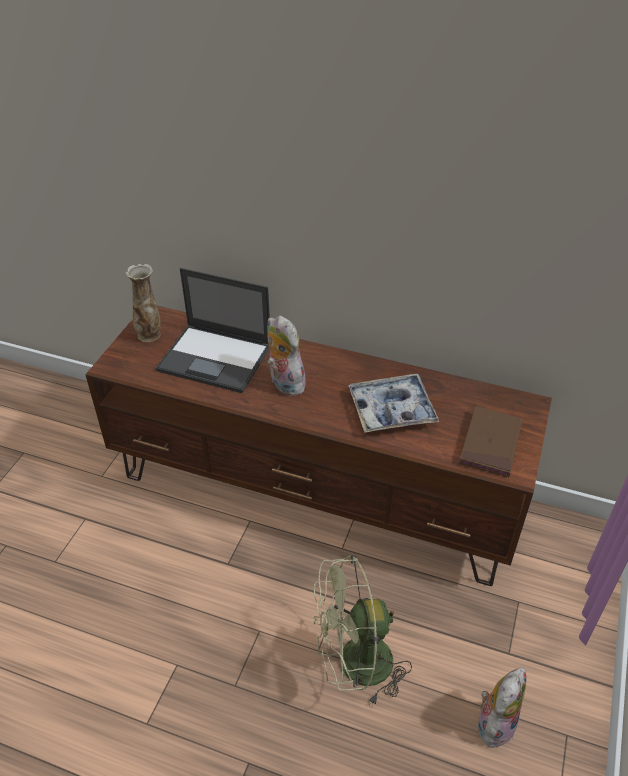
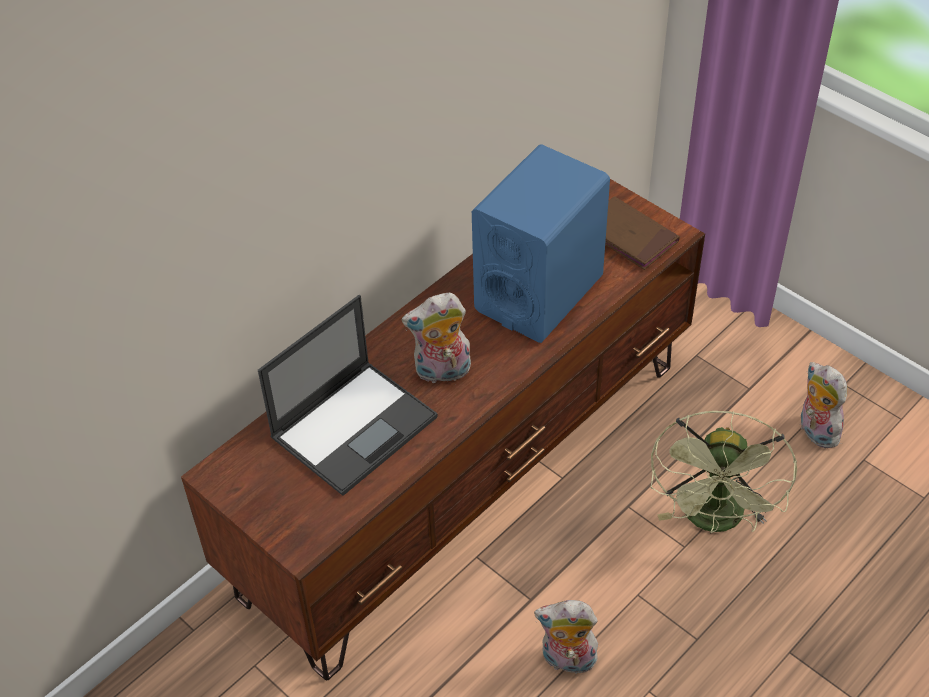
camera: 65 degrees left, 5 degrees up
(150, 335) = (259, 487): vase -> none
(185, 602) = (567, 660): none -> plush toy
(392, 410) = (539, 293): tray -> blue speaker

